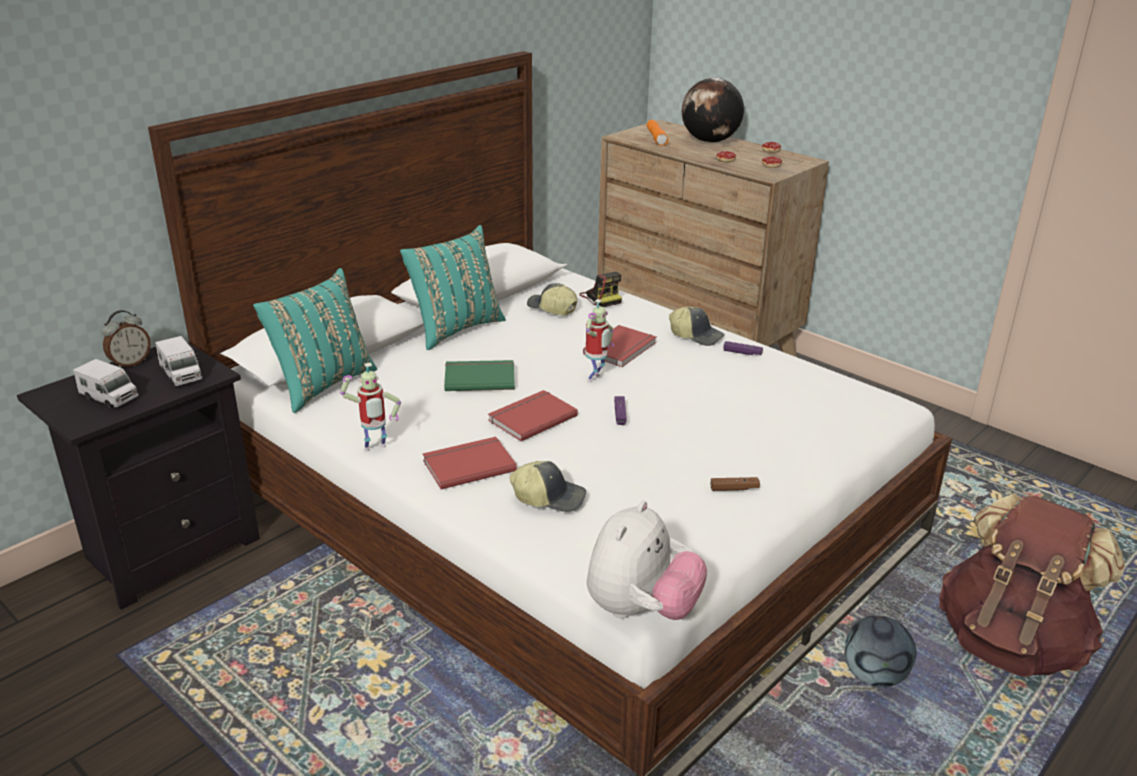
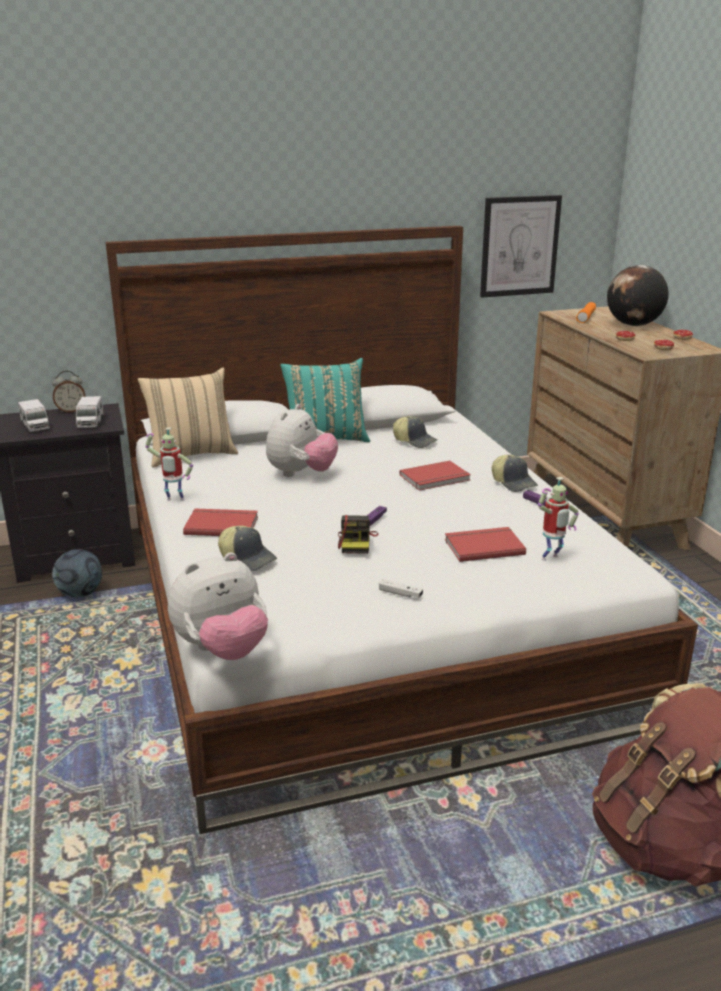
camera: 30 degrees right, 5 degrees down
(322, 384) = (191, 455): turquoise pillow -> beige pillow
(479, 377) = (301, 473): green book -> plush toy
(531, 417) = (303, 506): red book -> red book (483, 546)
(551, 309) = (415, 441): cap -> cap turned 150 degrees clockwise
(574, 66) = (519, 246): none -> picture
(596, 379) = (387, 494): toy robot -> toy robot (551, 559)
(601, 298) = (465, 441): camera -> camera (356, 542)
(734, 488) = (400, 593): brown game controller -> white game controller
(873, 676) = (497, 816): football -> football (80, 593)

